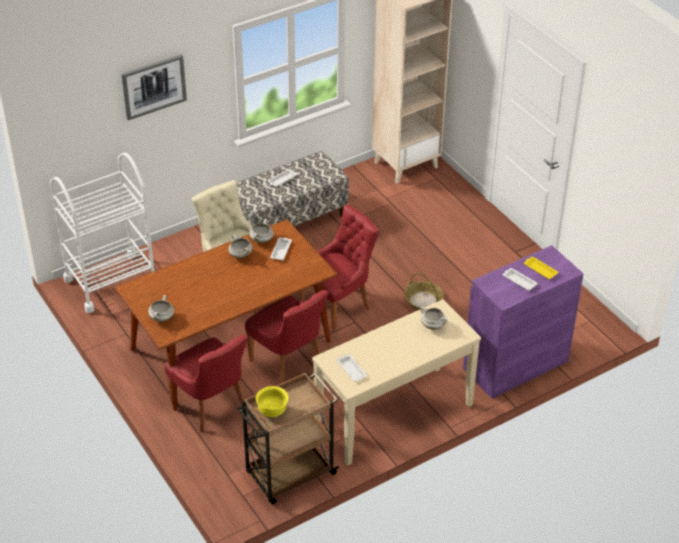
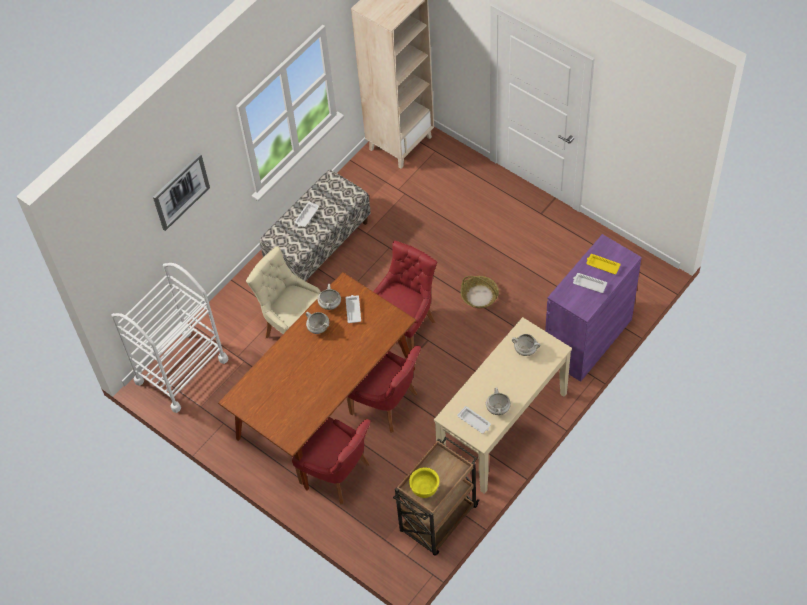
camera: 15 degrees left, 15 degrees up
(162, 318) = (279, 422): white cooking pot -> white cooking pot (498, 408)

